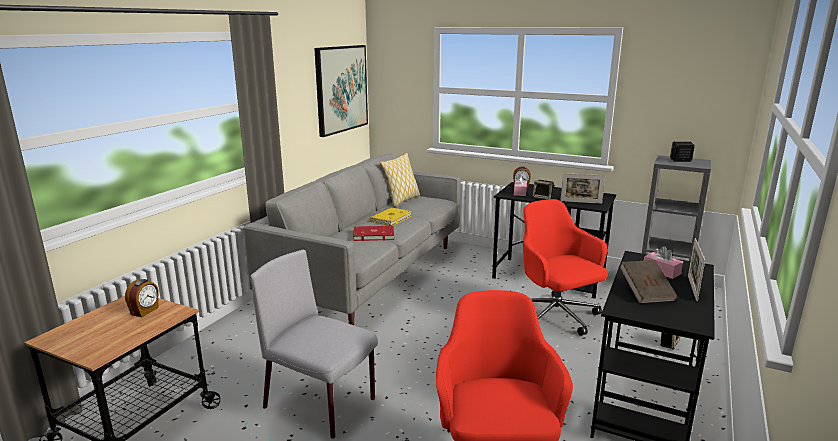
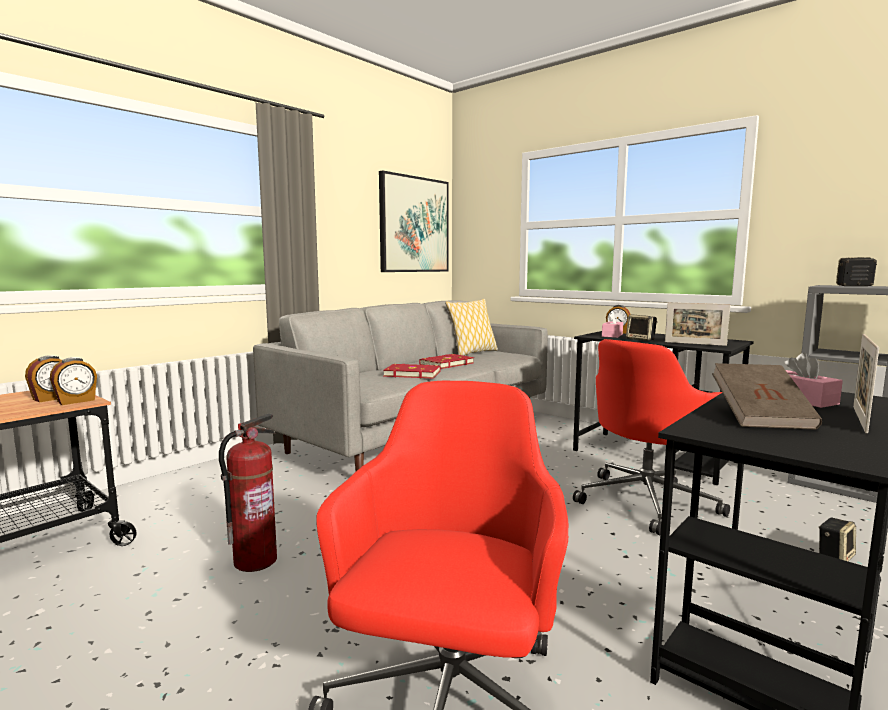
camera: 15 degrees right, 10 degrees down
(170, 312) = (76, 401): none -> alarm clock
(321, 404) = (255, 561): grey chair -> fire extinguisher
(390, 218) = (446, 364): yellow book -> red book
(555, 318) = (647, 501): red office chair -> red office chair turned 120 degrees counterclockwise

